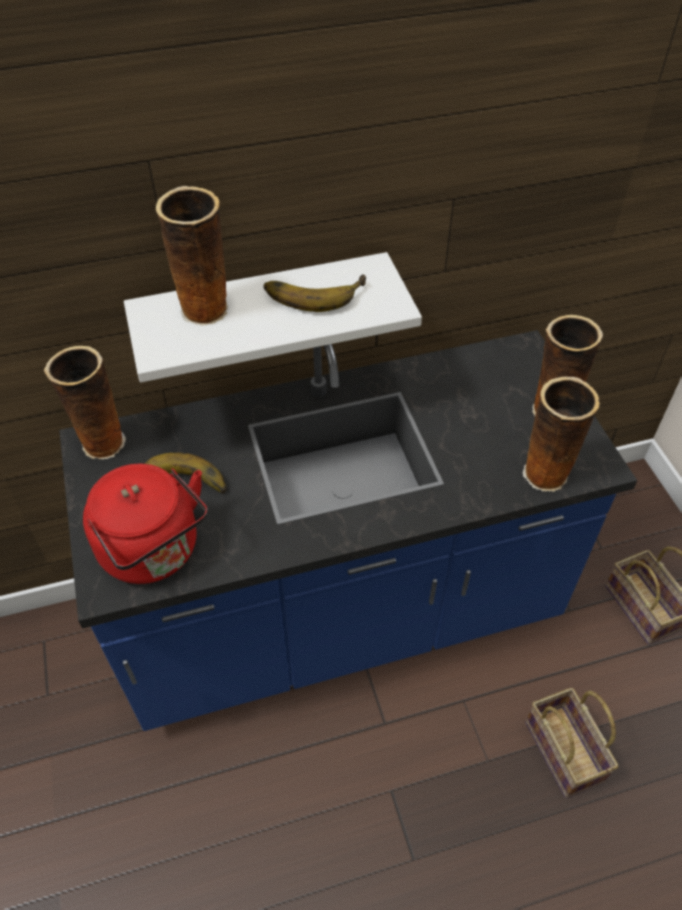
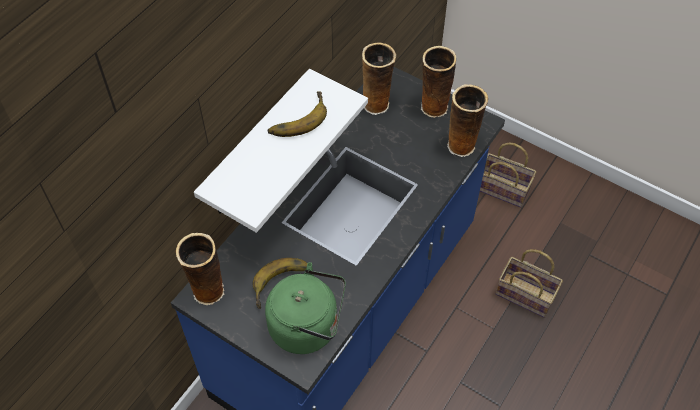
camera: 40 degrees left, 5 degrees up
(155, 552) = (308, 327): red kettle -> green kettle
(205, 311) = (250, 168): vase -> vase (377, 104)

